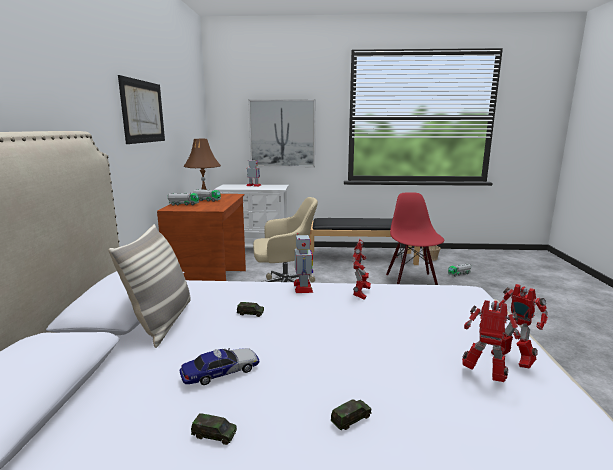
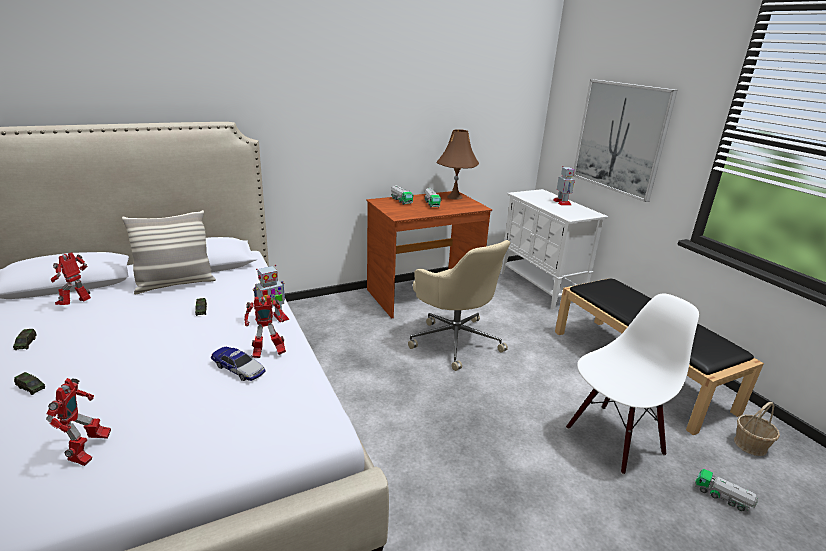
camera: 60 degrees right, 10 degrees up
(143, 112) = (368, 98): picture -> none
(221, 372) = (99, 325): toy car -> toy car (238, 368)
(412, 280) = (613, 439): red chair -> white chair
(511, 360) = (125, 471): toy robot -> toy robot (77, 304)

